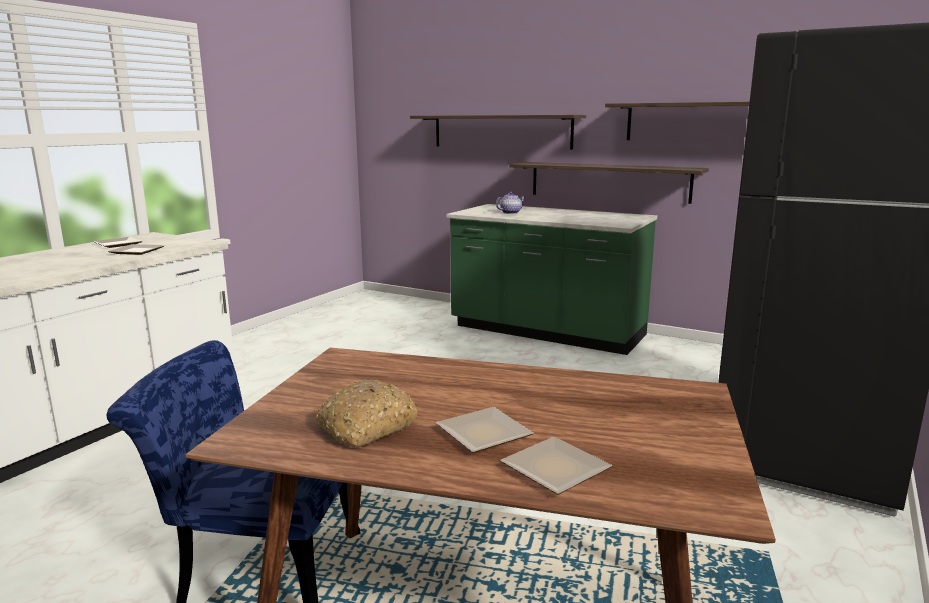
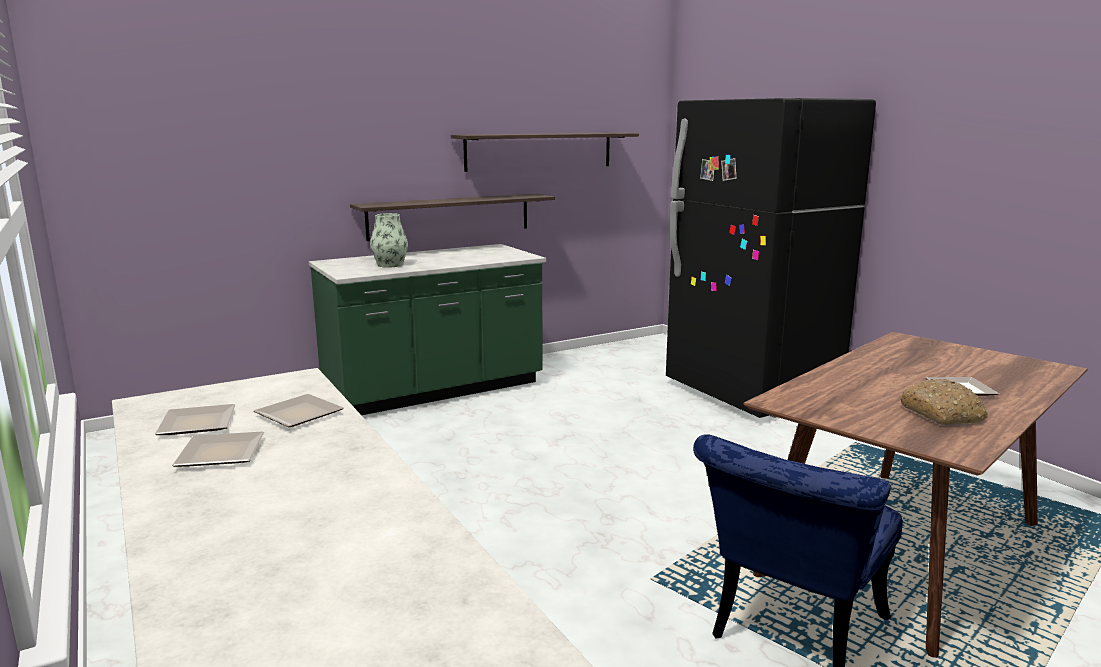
camera: 60 degrees left, 0 degrees up
(501, 131) = (316, 169): shelf -> none
(510, 212) = (390, 265): teapot -> vase
(555, 471) = (1017, 385): plate -> plate (223, 455)

